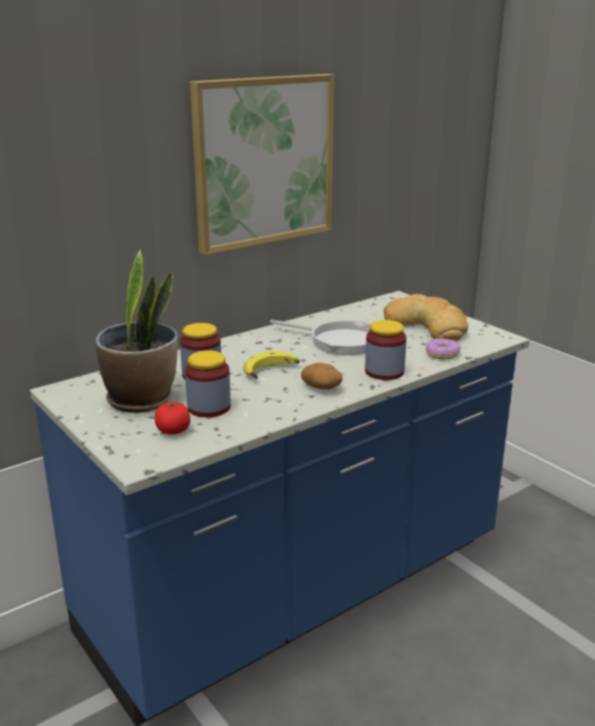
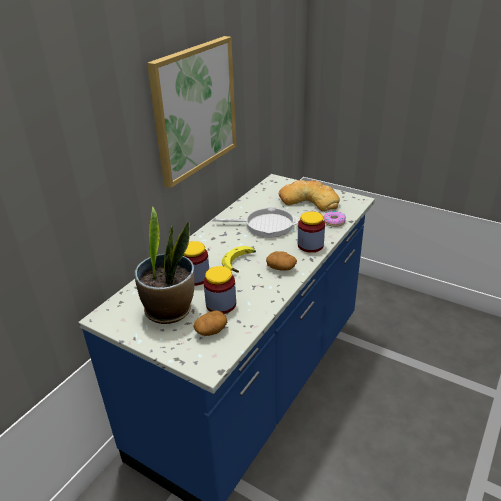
camera: 20 degrees left, 10 degrees up
(173, 430) = (211, 330): tomato -> potato

